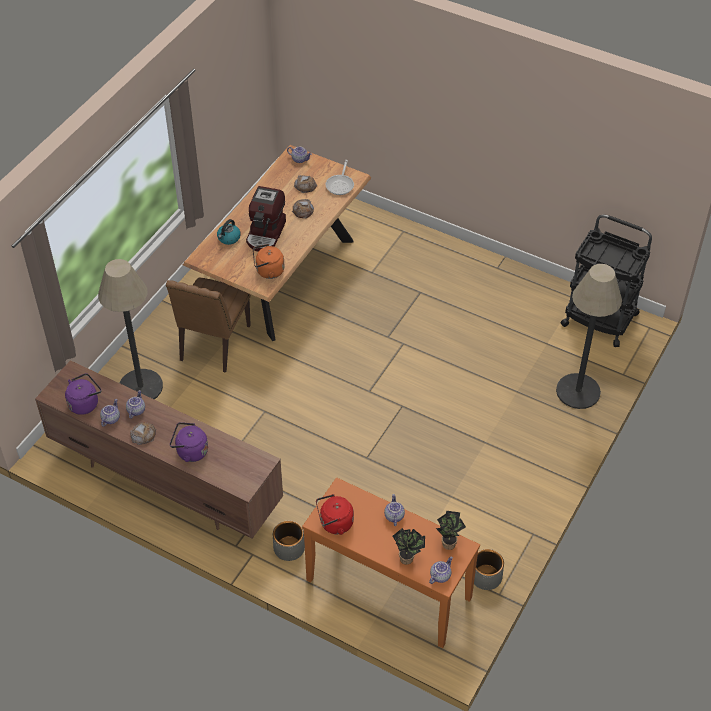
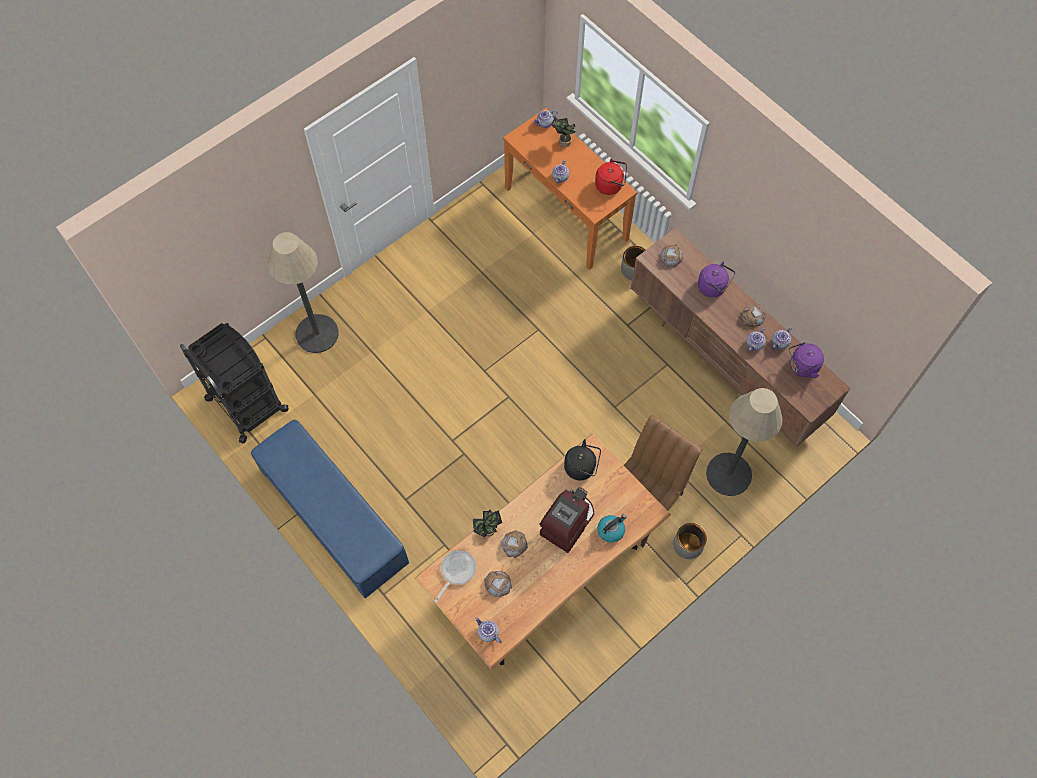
camera: 160 degrees left, 15 degrees up
(243, 469) = (671, 257): none -> bread
(268, 271) = (582, 467): orange kettle -> black kettle
(448, 542) = (527, 145): potted plant -> potted plant (487, 532)
(474, 266) = (332, 515): none -> blue bench
(486, 577) = (486, 200): grey planter -> grey planter (687, 545)

